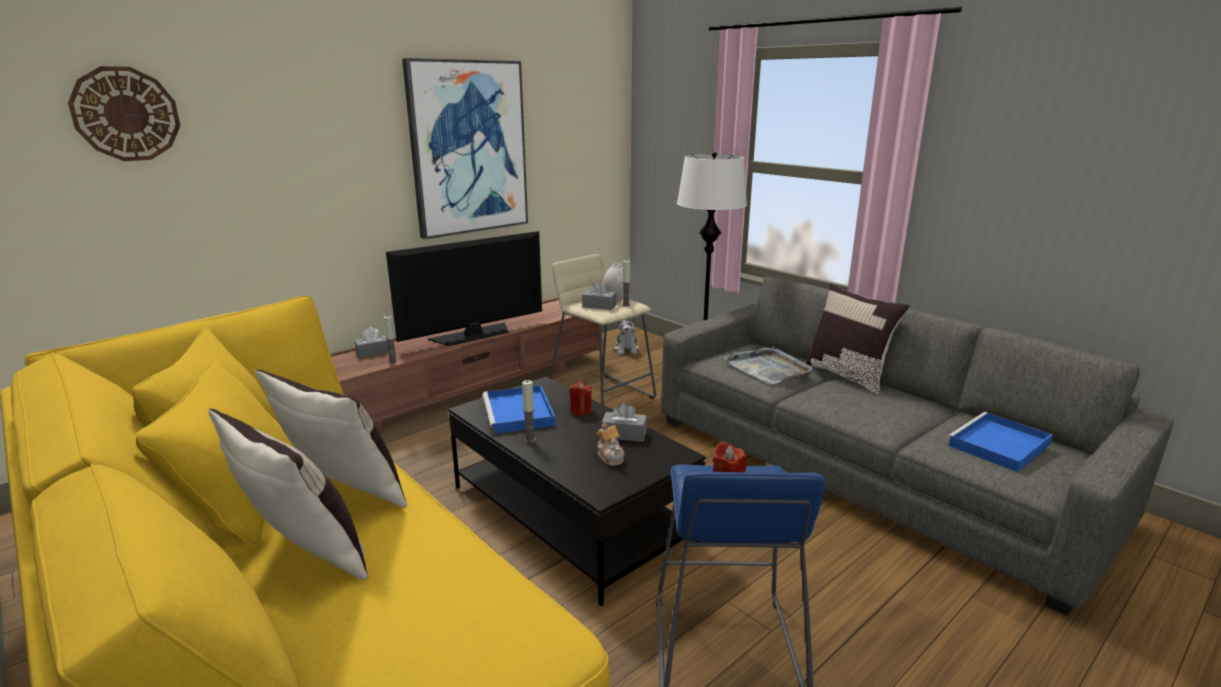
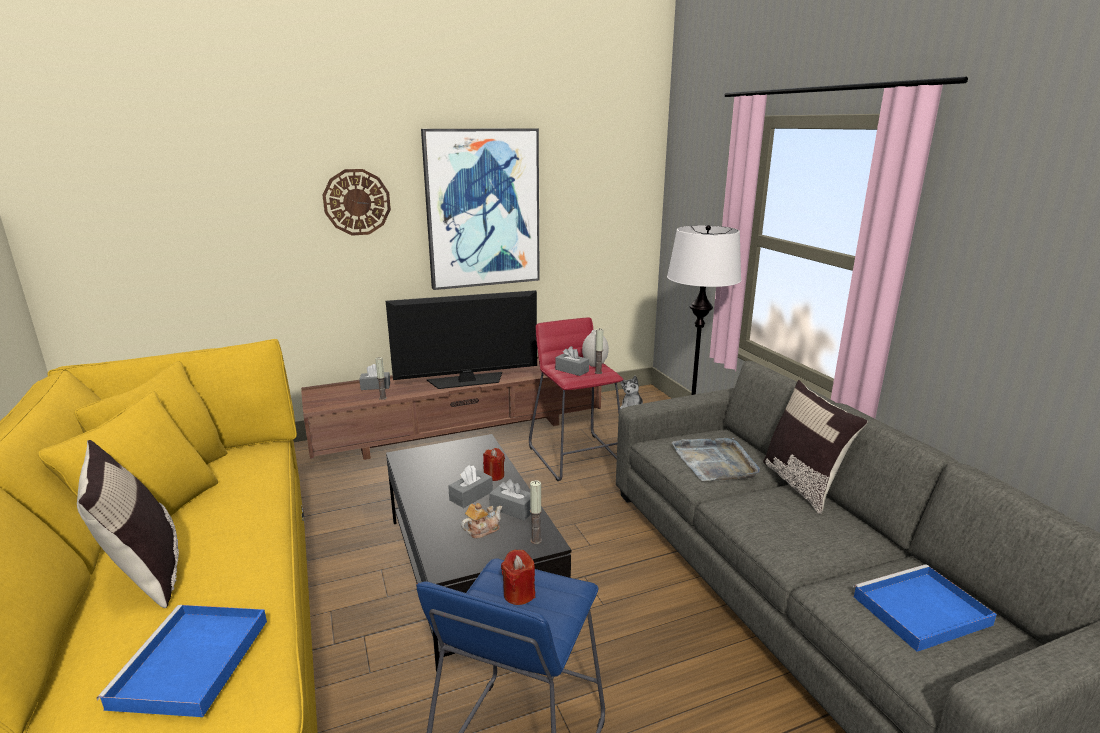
camera: 20 degrees right, 0 degrees up
(126, 114) = (184, 179): wall clock -> wall clock (357, 202)
(343, 496) = (218, 524): pillow -> none
(519, 413) = (439, 468): blue tray -> blue tray (190, 664)
(530, 439) = (427, 497): candle -> candle (536, 540)
(574, 431) = (471, 496): none -> grey tissue box
(602, 396) = (576, 456): beige stool -> red stool
(610, 456) = (482, 530): teapot -> teapot turned 120 degrees counterclockwise

